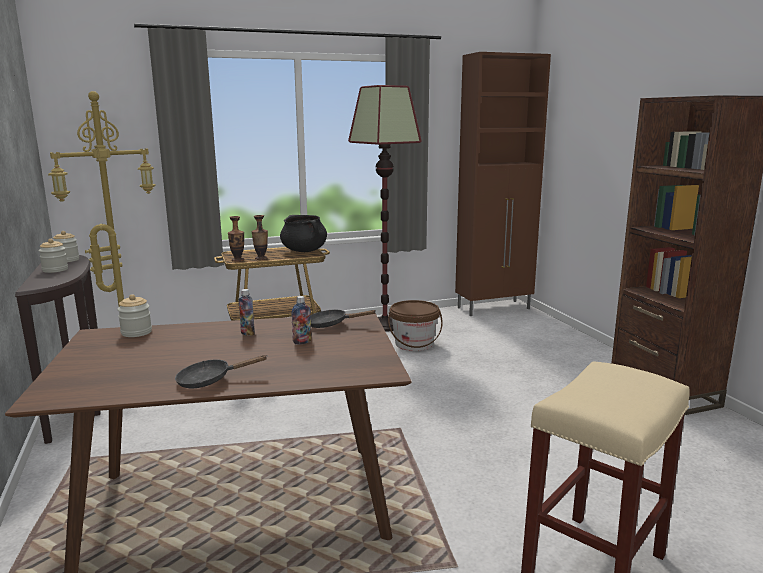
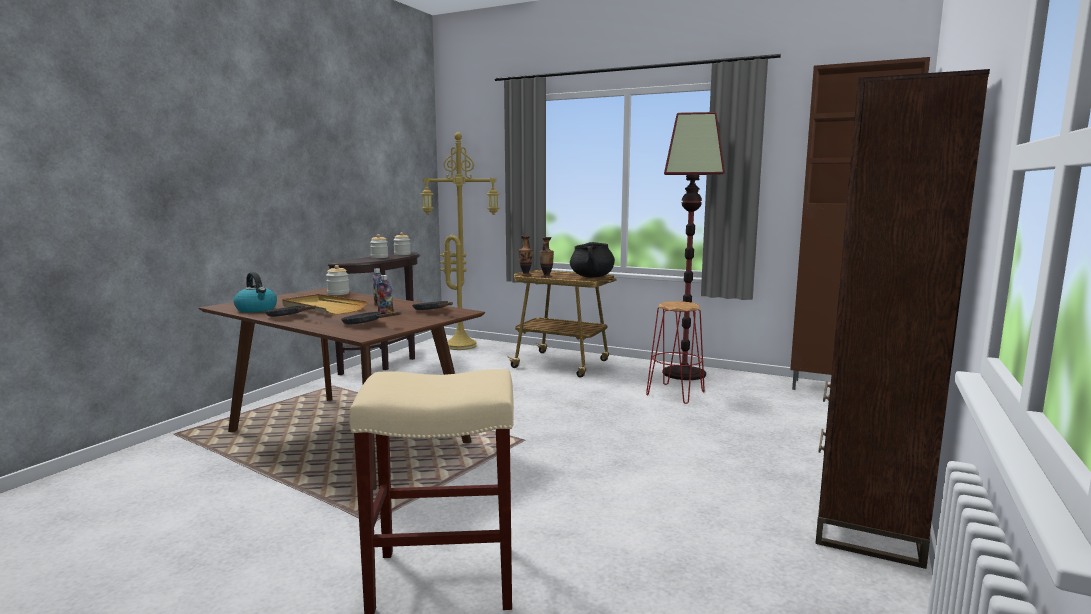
camera: 45 degrees right, 5 degrees down
(122, 386) = (257, 309): none -> kettle
(200, 356) = (323, 307): none -> beige tray
(331, 359) = (366, 324): none -> black frying pan
(414, 344) = (676, 394): brown bucket -> red stool

